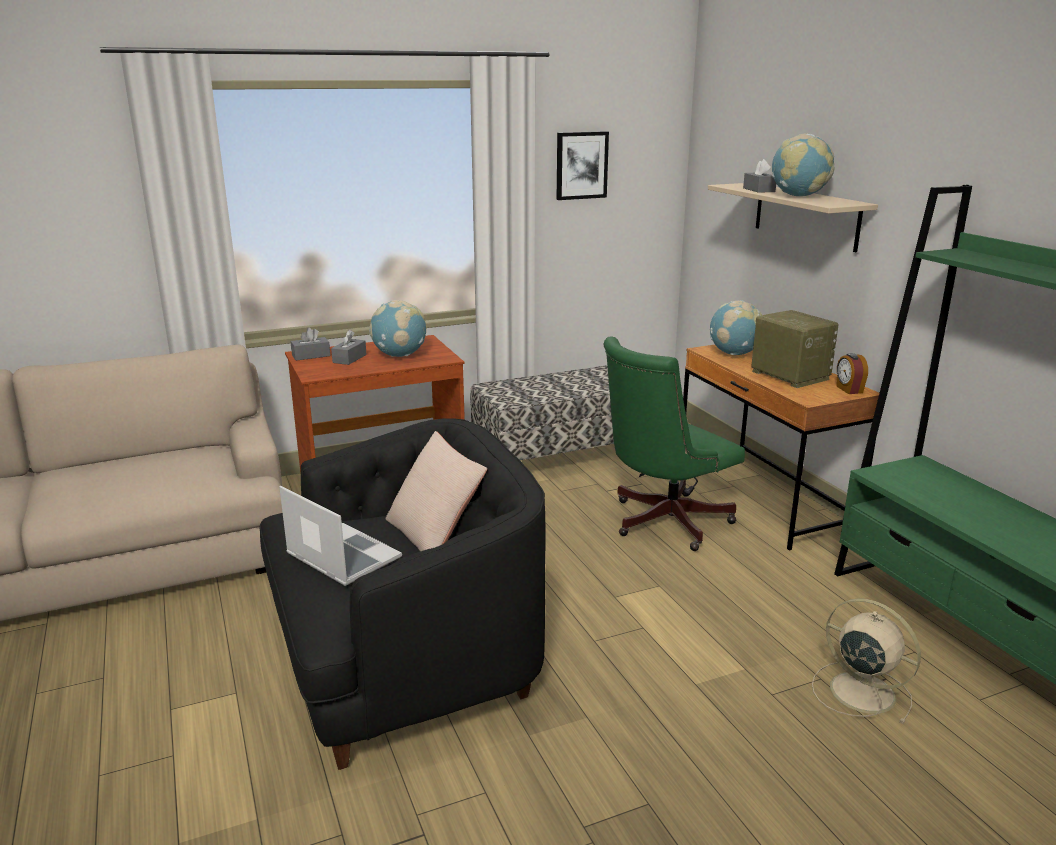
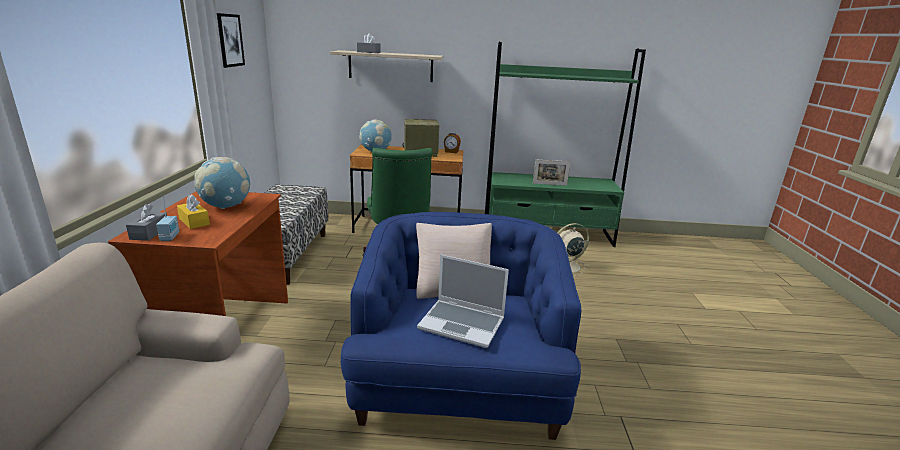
camera: 65 degrees left, 0 degrees up
(309, 363) = (171, 237): none -> radio
(341, 557) = (463, 324): laptop -> laptop turned 135 degrees counterclockwise
(349, 358) = (194, 221): grey tissue box -> yellow tissue box
(403, 659) = (458, 382): black armchair -> blue armchair
(798, 196) = (401, 54): globe -> none
(970, 519) = (549, 184): none -> picture frame

